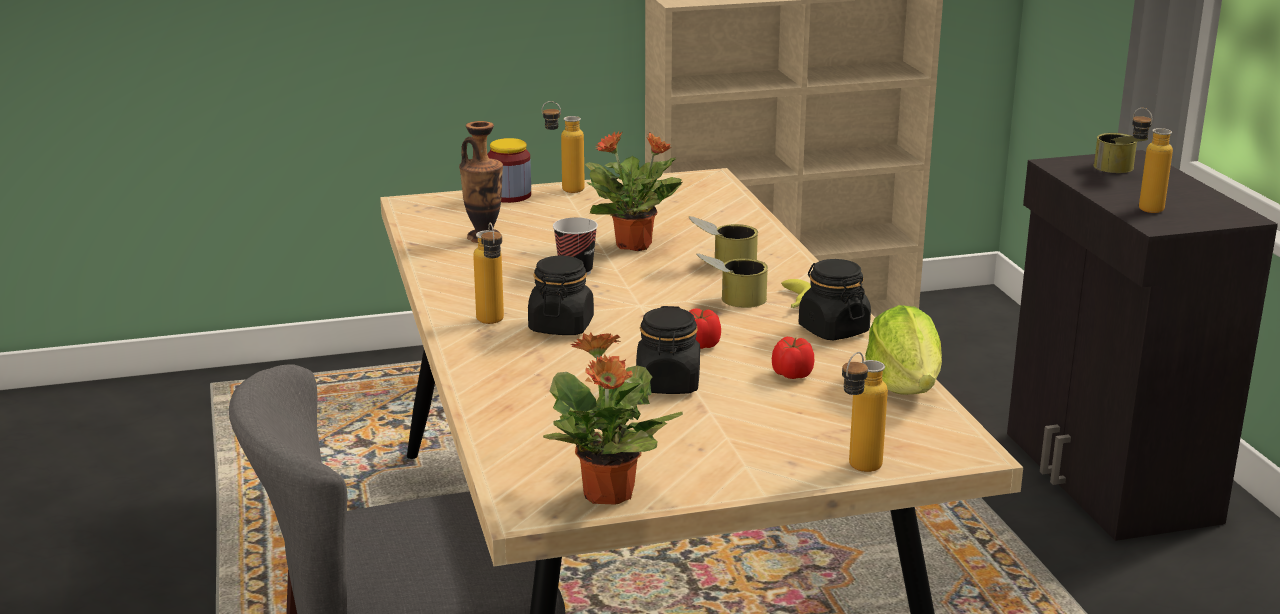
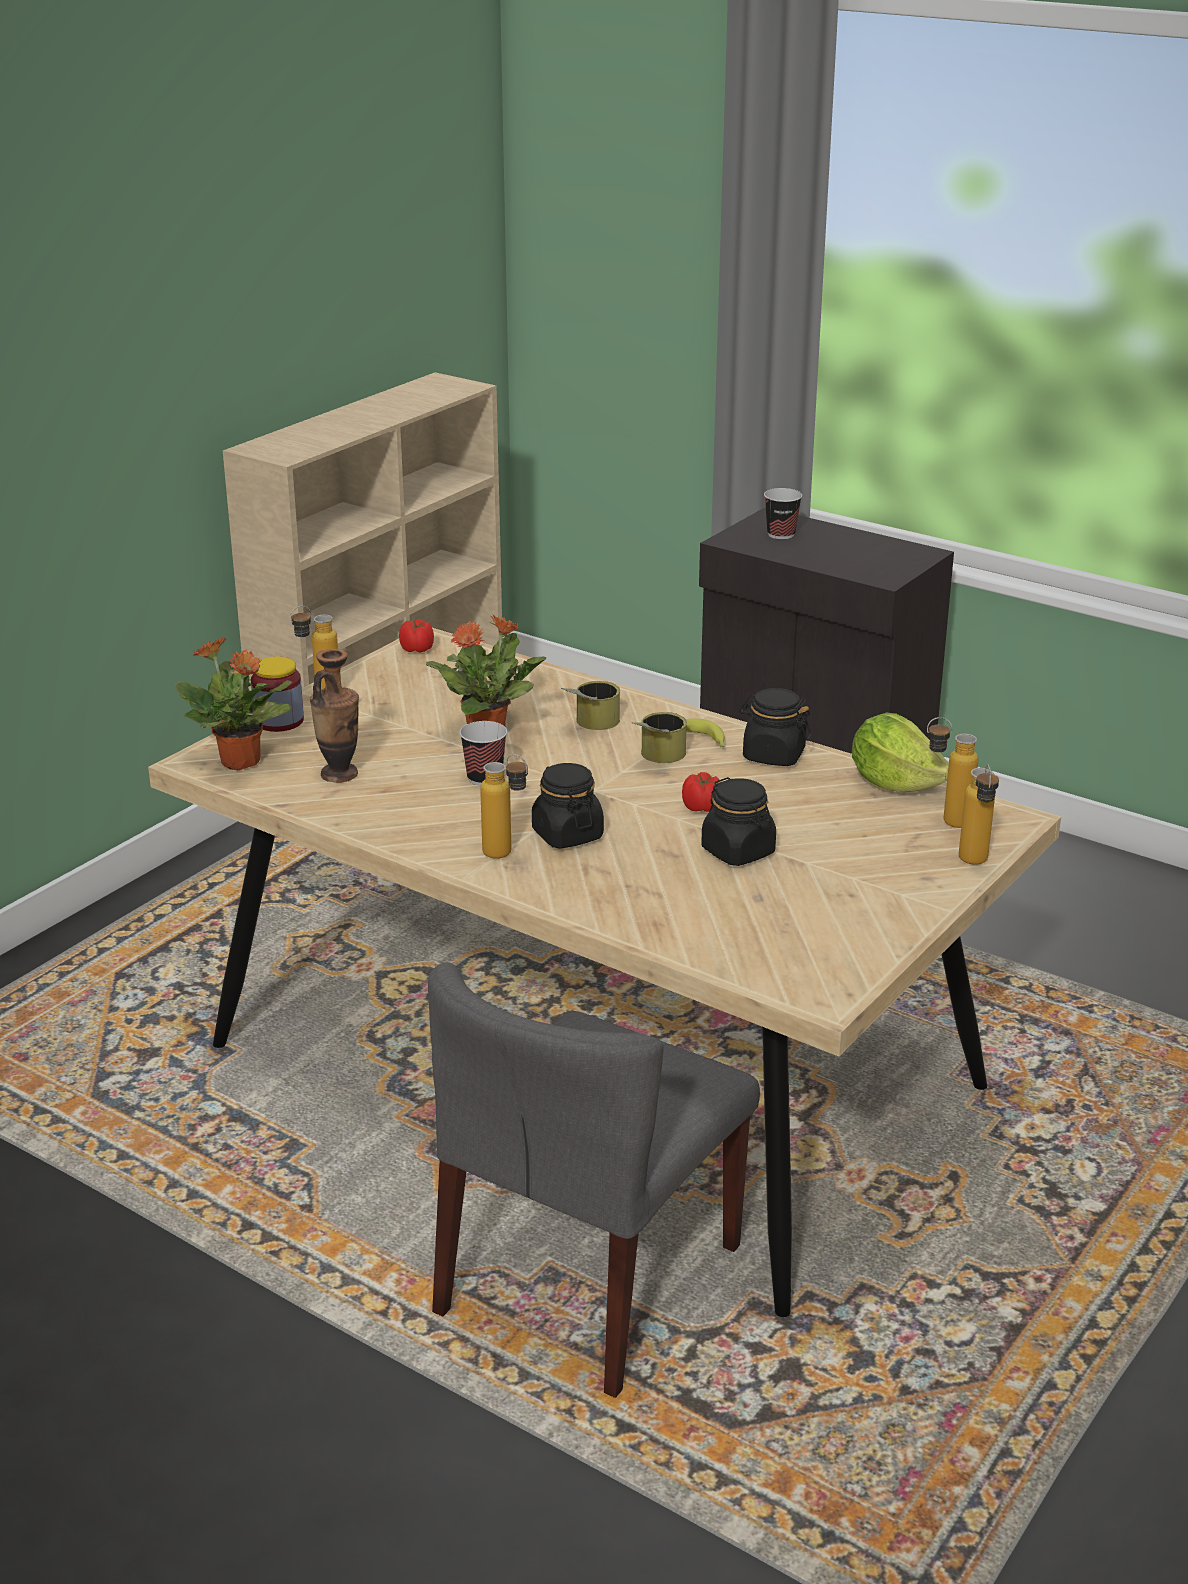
camera: 40 degrees left, 5 degrees up
(608, 495) = (855, 960): potted plant -> potted plant (241, 762)
(792, 375) = (809, 806): tomato -> tomato (417, 650)
(1117, 171) = (781, 534): can -> cup
(1142, 207) = (849, 564): bottle -> bottle (945, 821)

